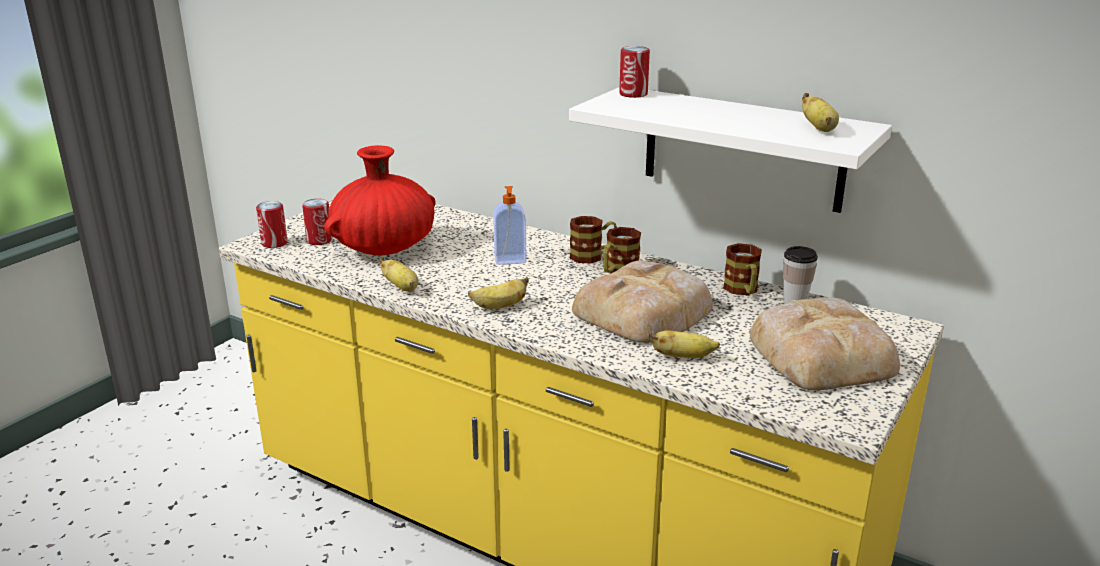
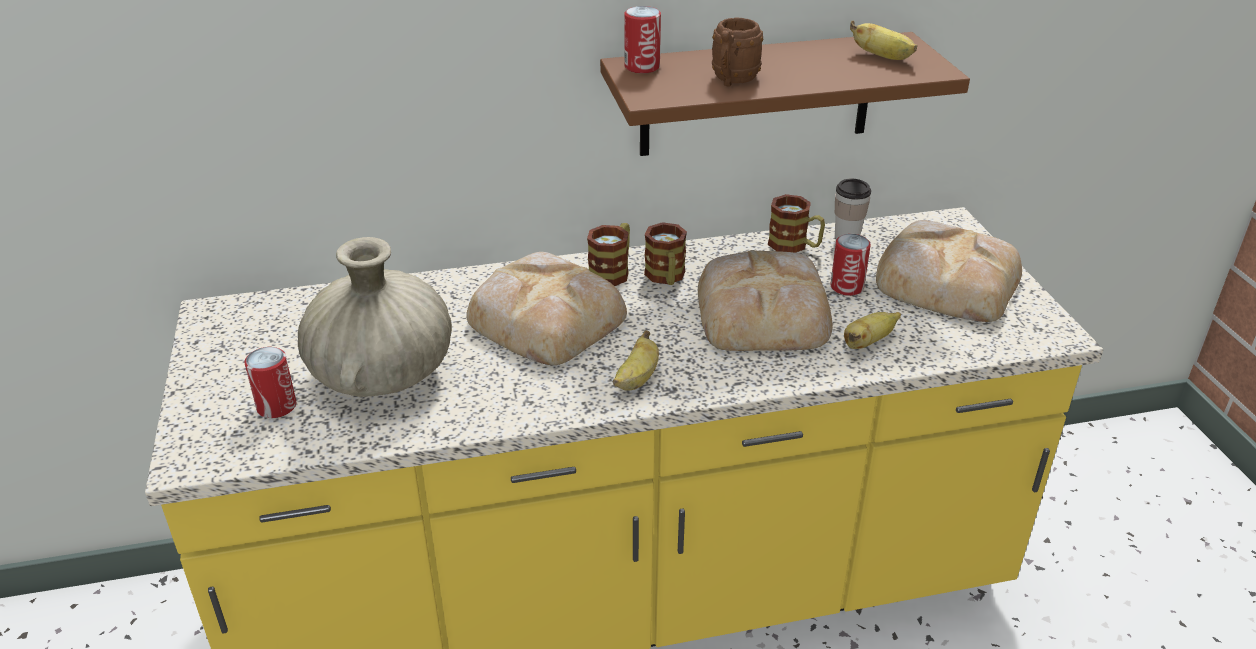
camera: 45 degrees left, 10 degrees up
(274, 243) = (221, 442): can -> can (847, 287)
(385, 249) = (383, 375): red vase -> beige vase
(402, 288) = (498, 414): banana -> none
(510, 260) = (546, 317): soap dispenser -> bread
(672, 112) = (732, 80): none -> brown mug
(742, 149) = (756, 95): white shelf -> brown shelf

